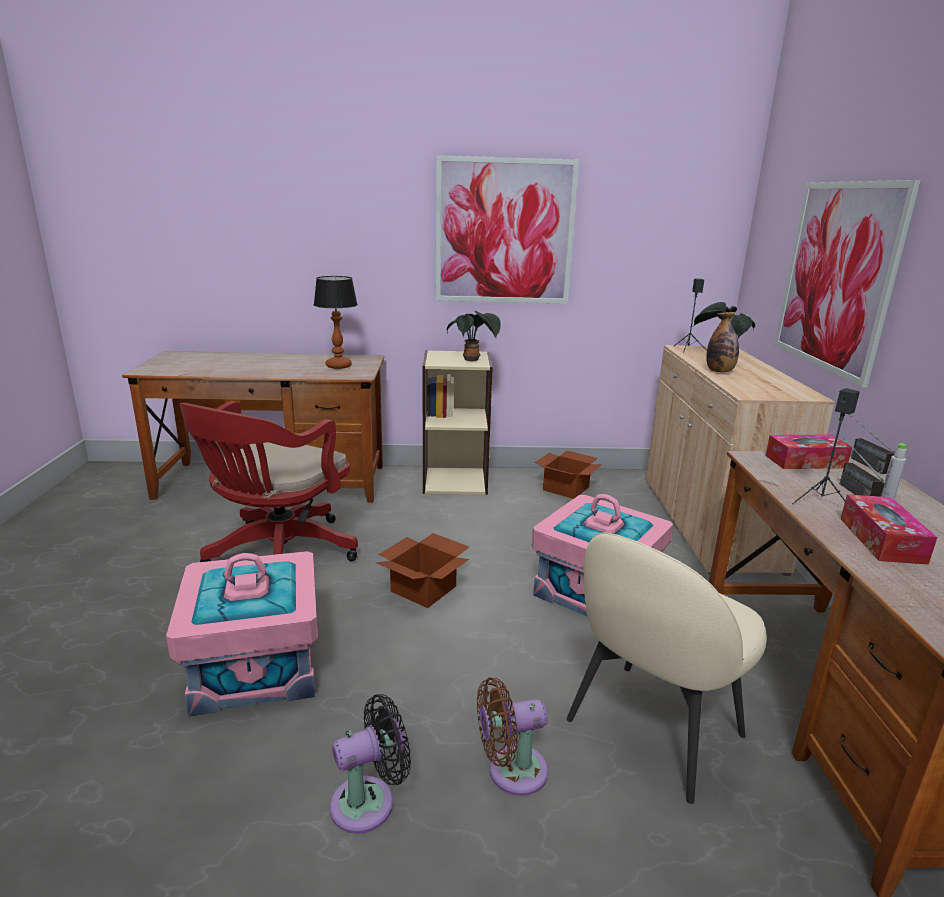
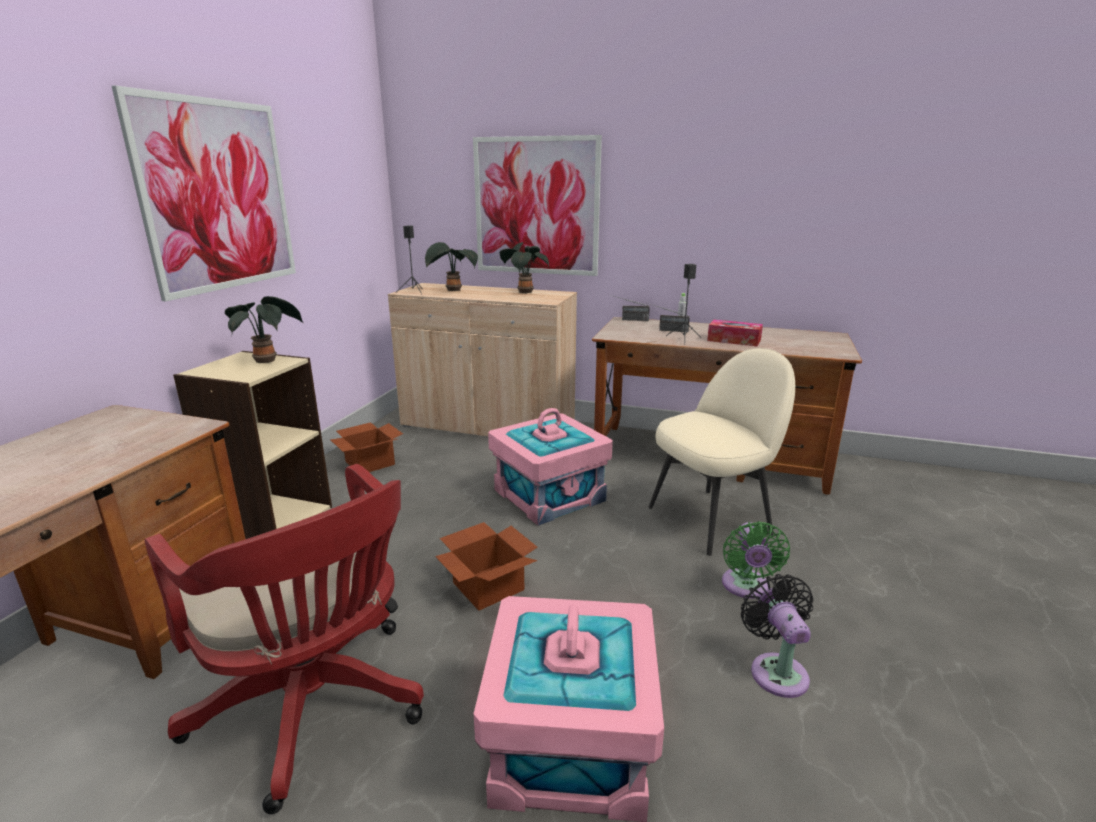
camera: 70 degrees left, 0 degrees up
(339, 366) = (116, 436): table lamp -> none
(511, 771) = (746, 587): brown fan -> green fan
(651, 730) = (711, 519): beige chair -> beige chair turned 90 degrees counterclockwise
(719, 371) = (485, 296): bottle -> none
(774, 381) = (523, 292): none -> potted plant
(805, 461) = (622, 328): tissue box -> none

